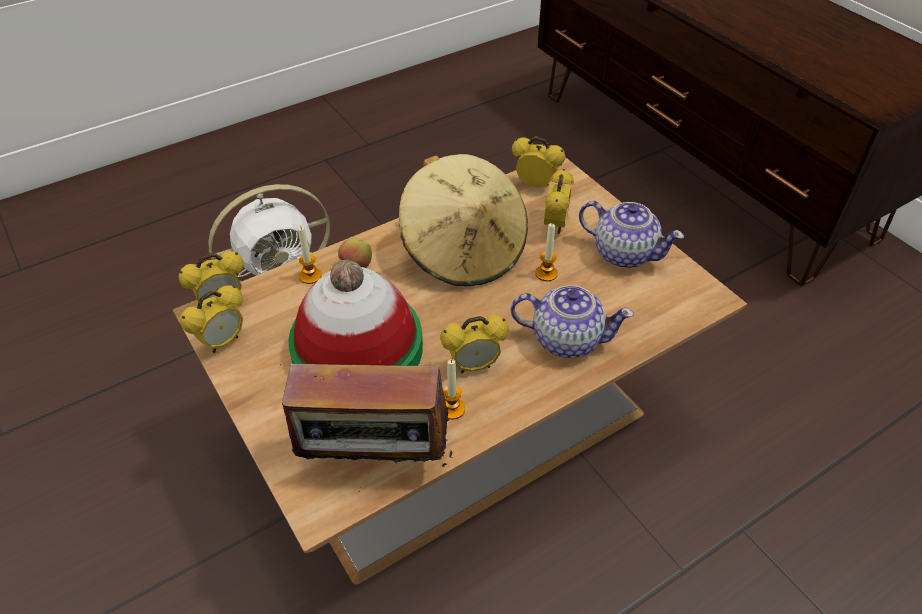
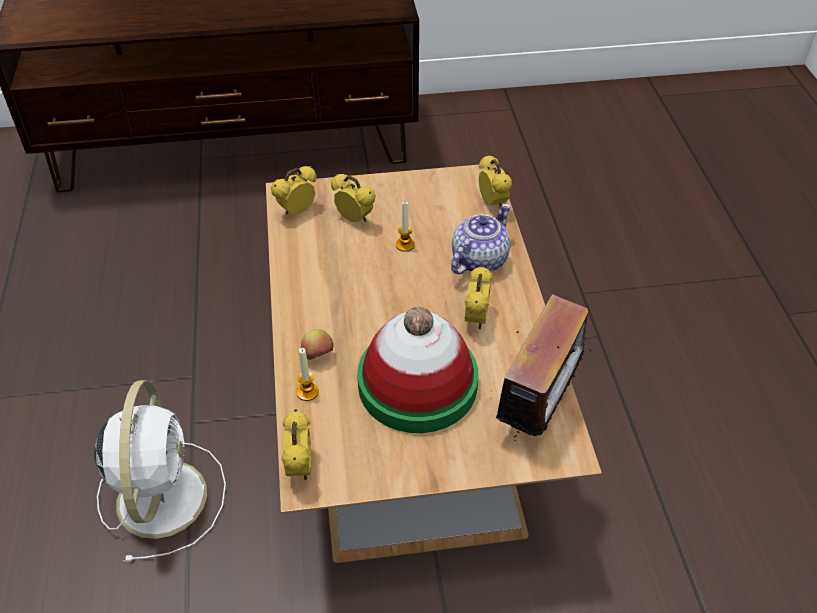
camera: 65 degrees left, 0 degrees up
(222, 342) = (353, 478): alarm clock -> alarm clock (492, 203)
(452, 409) = (511, 346): candle -> none
(464, 251) = (346, 282): beige hat -> none
(623, 253) = (411, 197): teapot -> none

